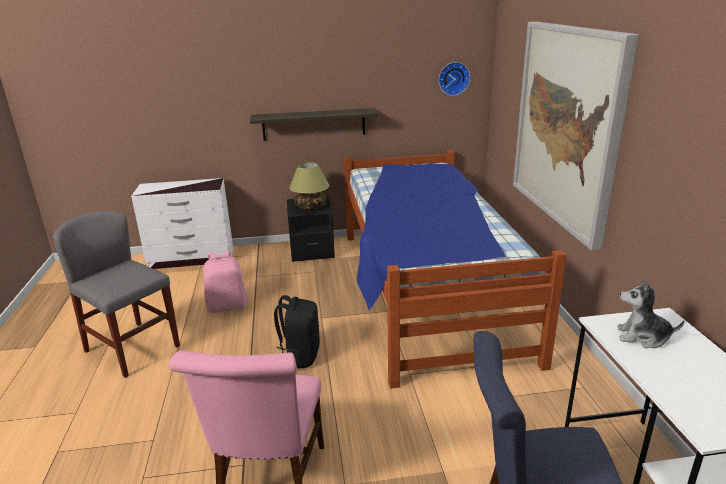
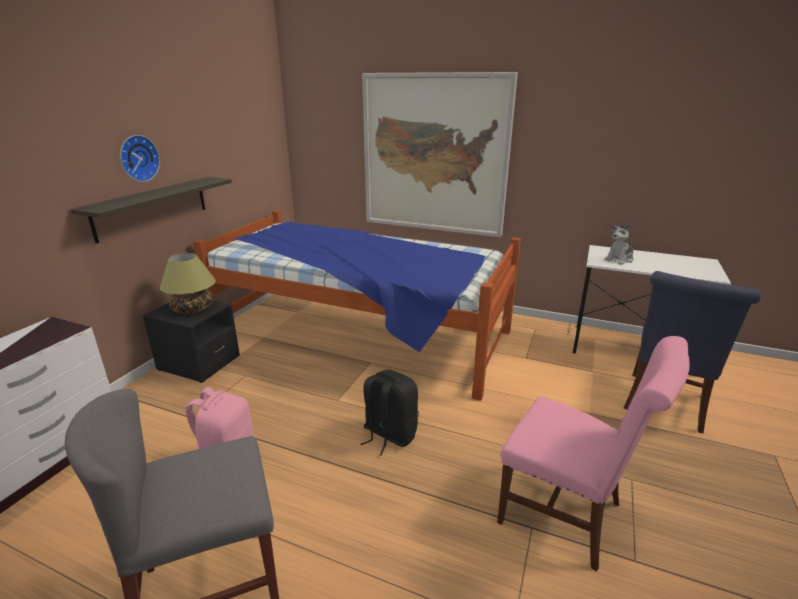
camera: 60 degrees left, 0 degrees up
(453, 78) = (263, 137): wall clock -> wall clock (137, 158)

